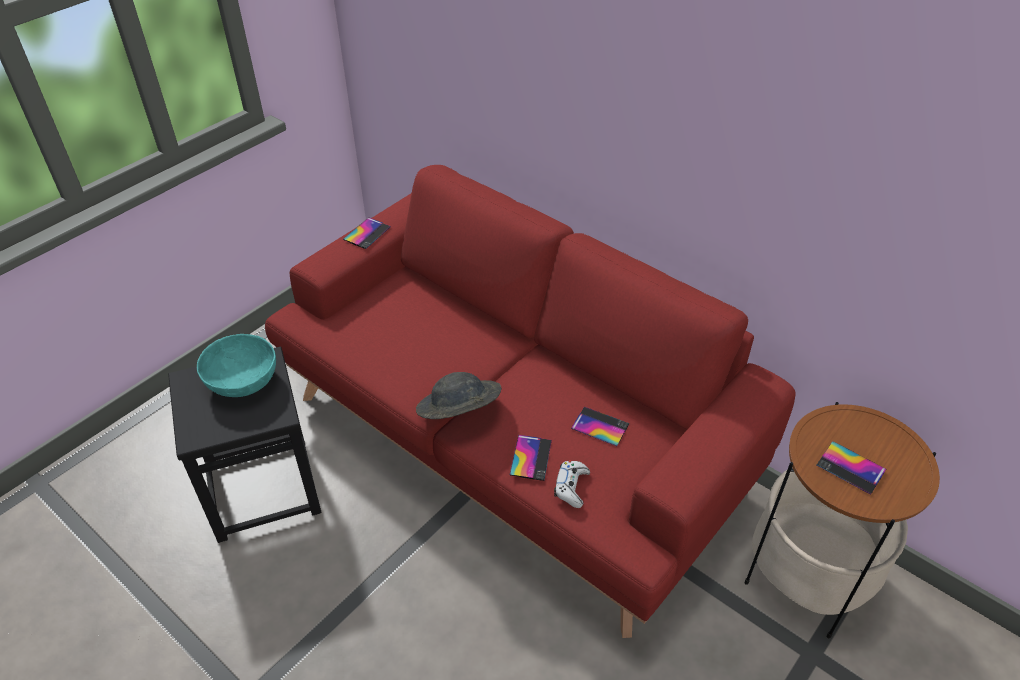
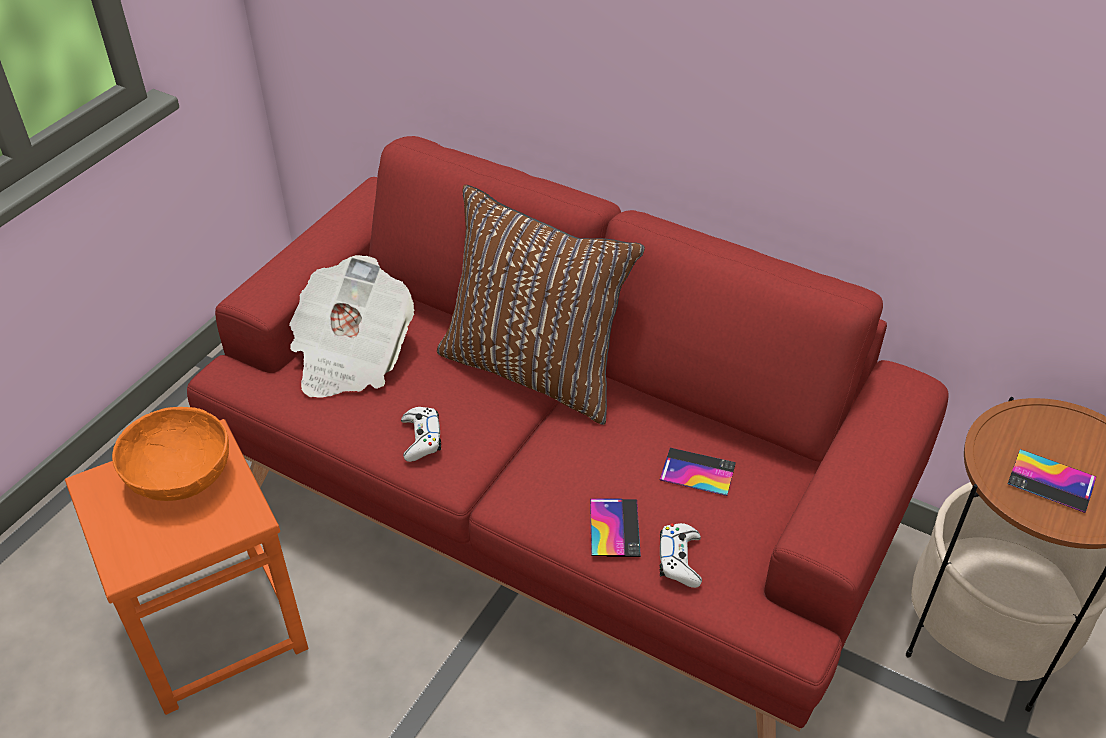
camera: 10 degrees left, 0 degrees up
(242, 382) = (180, 477): turquoise bowl -> orange bowl
(263, 487) = (215, 625): black stool -> orange stool
(367, 233) = (317, 244): phone -> none
(377, 313) = (350, 355): none -> newspaper
(411, 377) = (421, 439): none -> white game controller
(459, 413) = (499, 480): grey hat -> none
(502, 339) = (534, 369): none -> brown pillow

